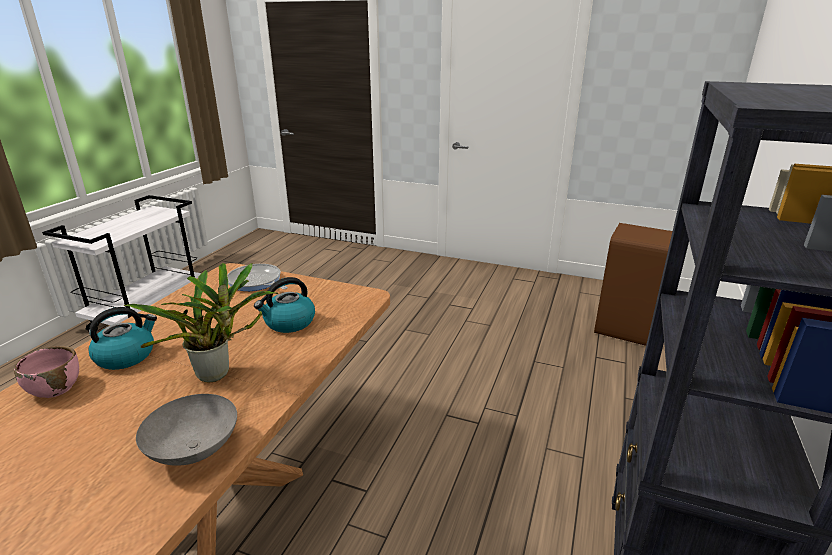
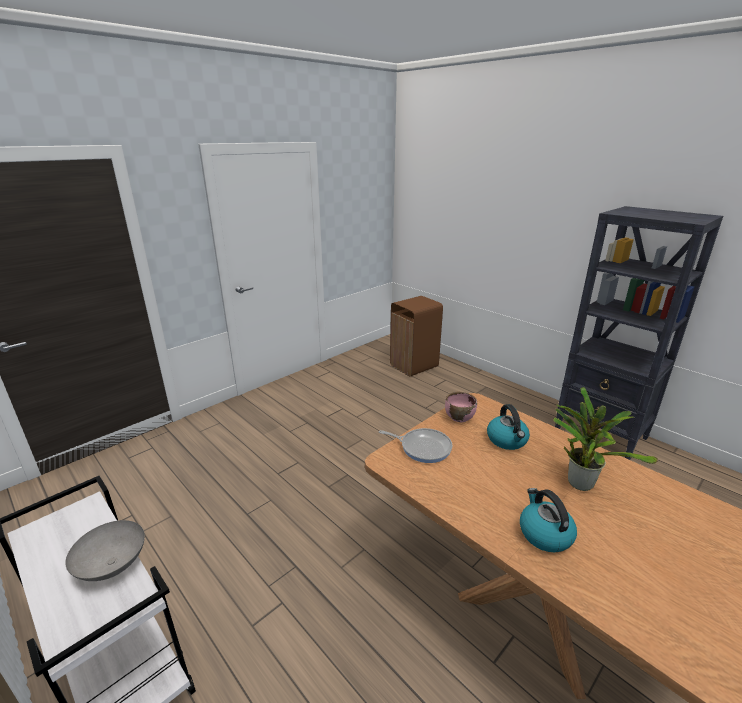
camera: 65 degrees left, 0 degrees up
(55, 388) = (597, 581): pink bowl -> pink bowl (459, 417)
(194, 449) = (669, 498): grey bowl -> grey bowl (111, 565)
(256, 282) = (423, 447): frying pan -> frying pan turned 135 degrees counterclockwise

